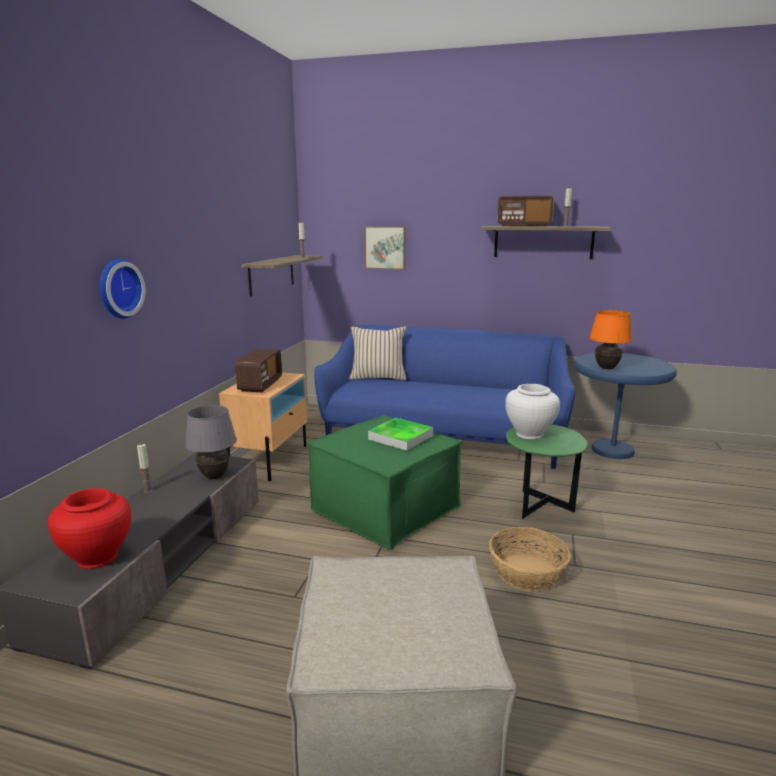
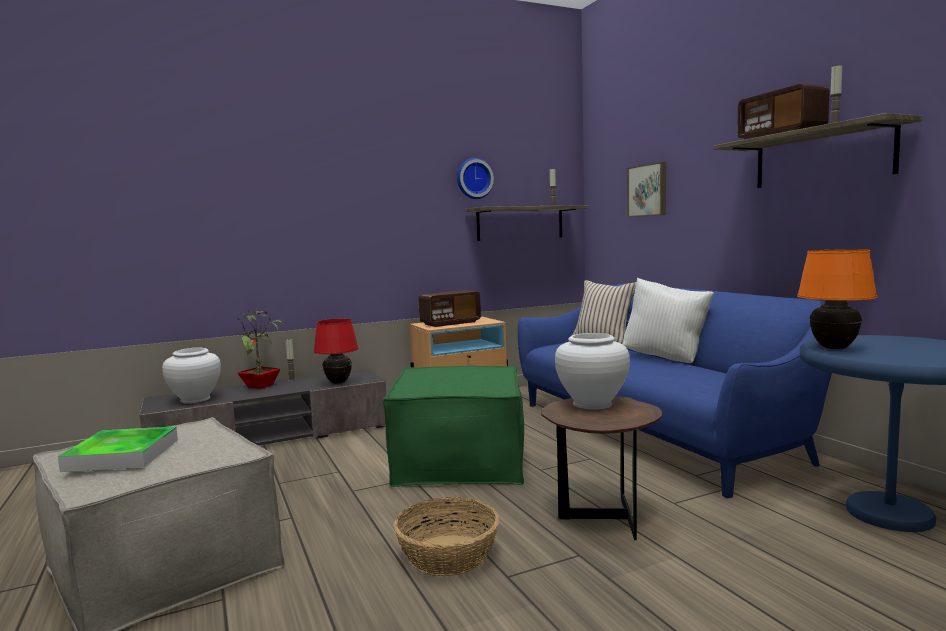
camera: 50 degrees right, 10 degrees down
(98, 558) = (195, 399): red vase -> white vase
(117, 288) = (293, 214): wall clock -> wall clock (474, 178)
(133, 510) = (261, 386): none -> potted plant
(214, 476) = (338, 382): grey table lamp -> red table lamp
(401, 437) = (469, 379): tray -> tray (122, 455)
(453, 384) = (666, 358): none -> white pillow
(539, 508) = (601, 520): green side table -> brown side table

